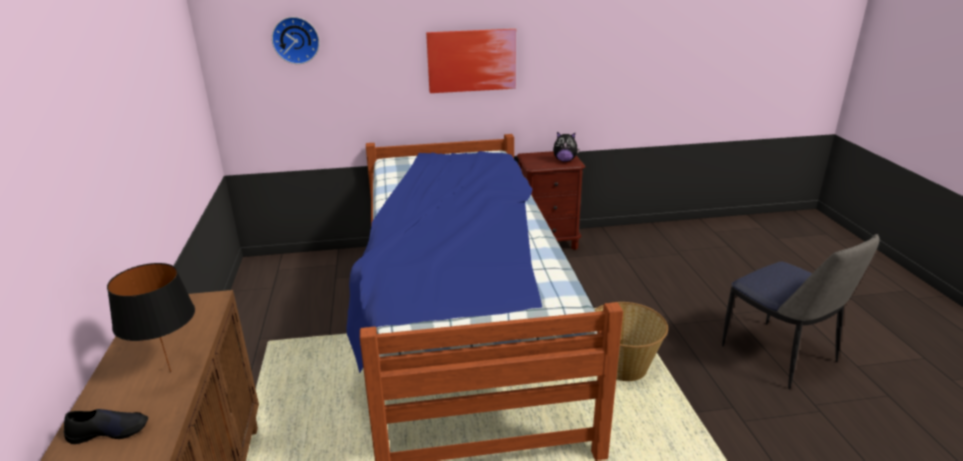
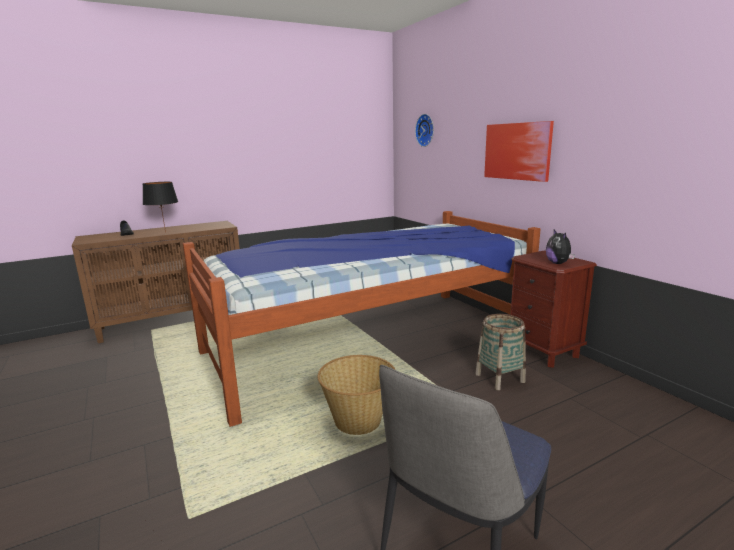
camera: 70 degrees right, 10 degrees down
(582, 276) = (499, 378): none -> basket

